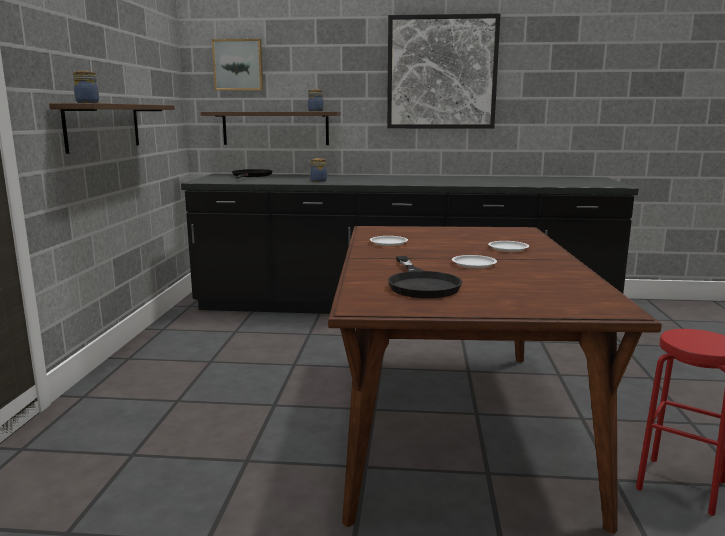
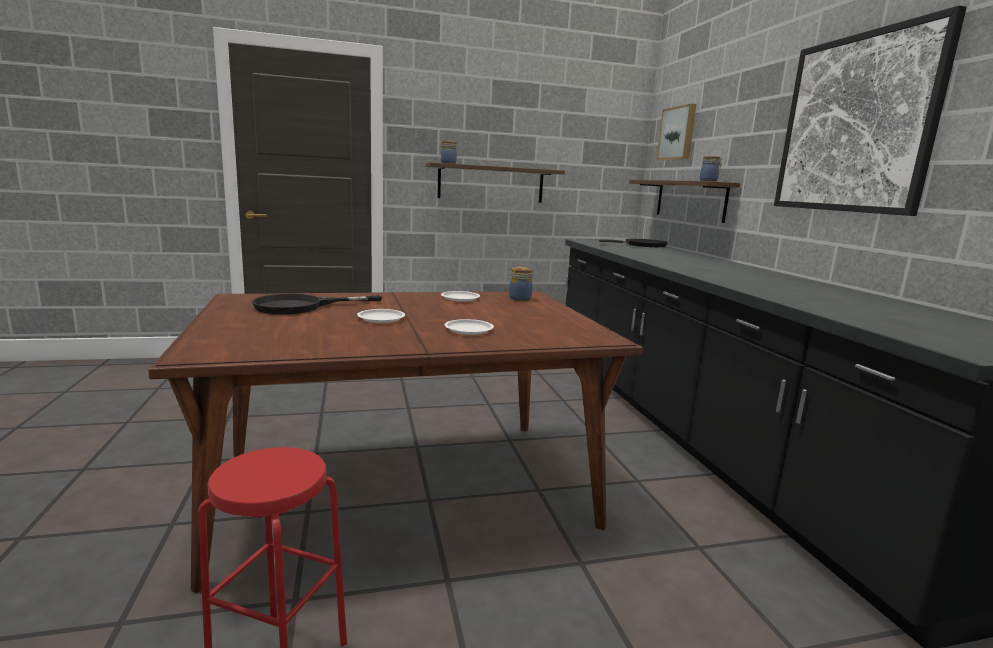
camera: 70 degrees right, 0 degrees up
(318, 181) = (645, 255): jar -> jar (519, 298)

